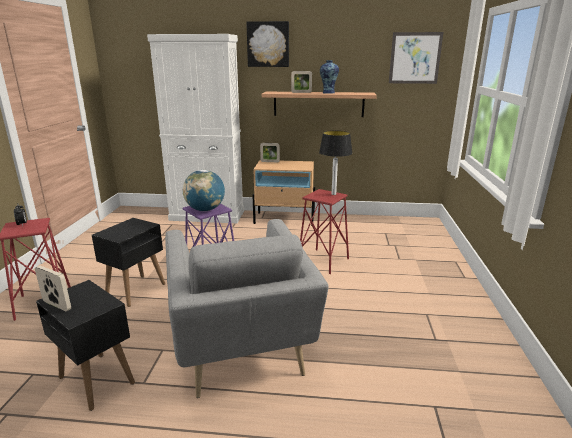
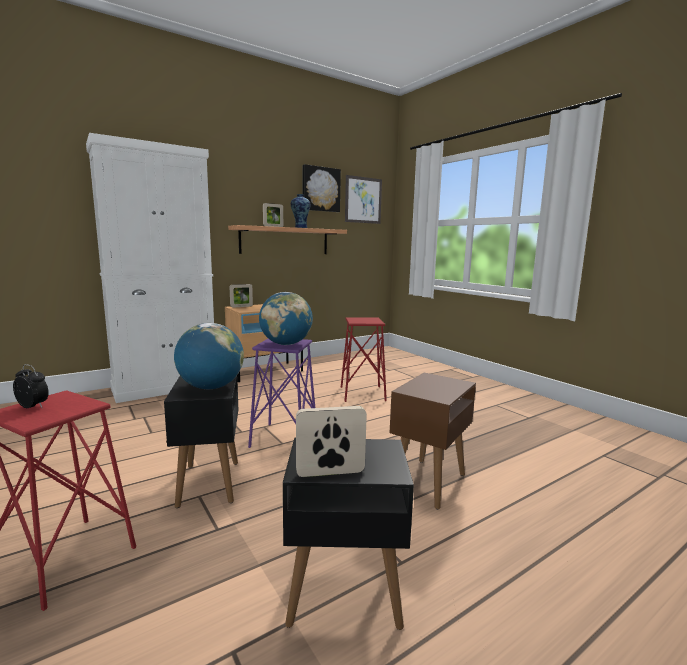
camera: 40 degrees left, 10 degrees down
(125, 232) = (211, 387): none -> globe
(240, 349) = (428, 483): grey armchair -> brown side table
(268, 44) = (230, 172): picture -> picture (320, 189)
(334, 194) = (369, 318): table lamp -> none

